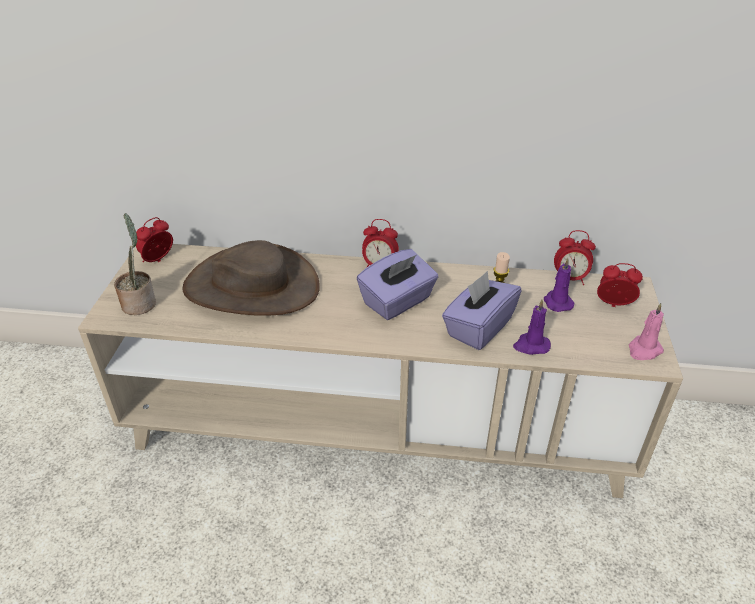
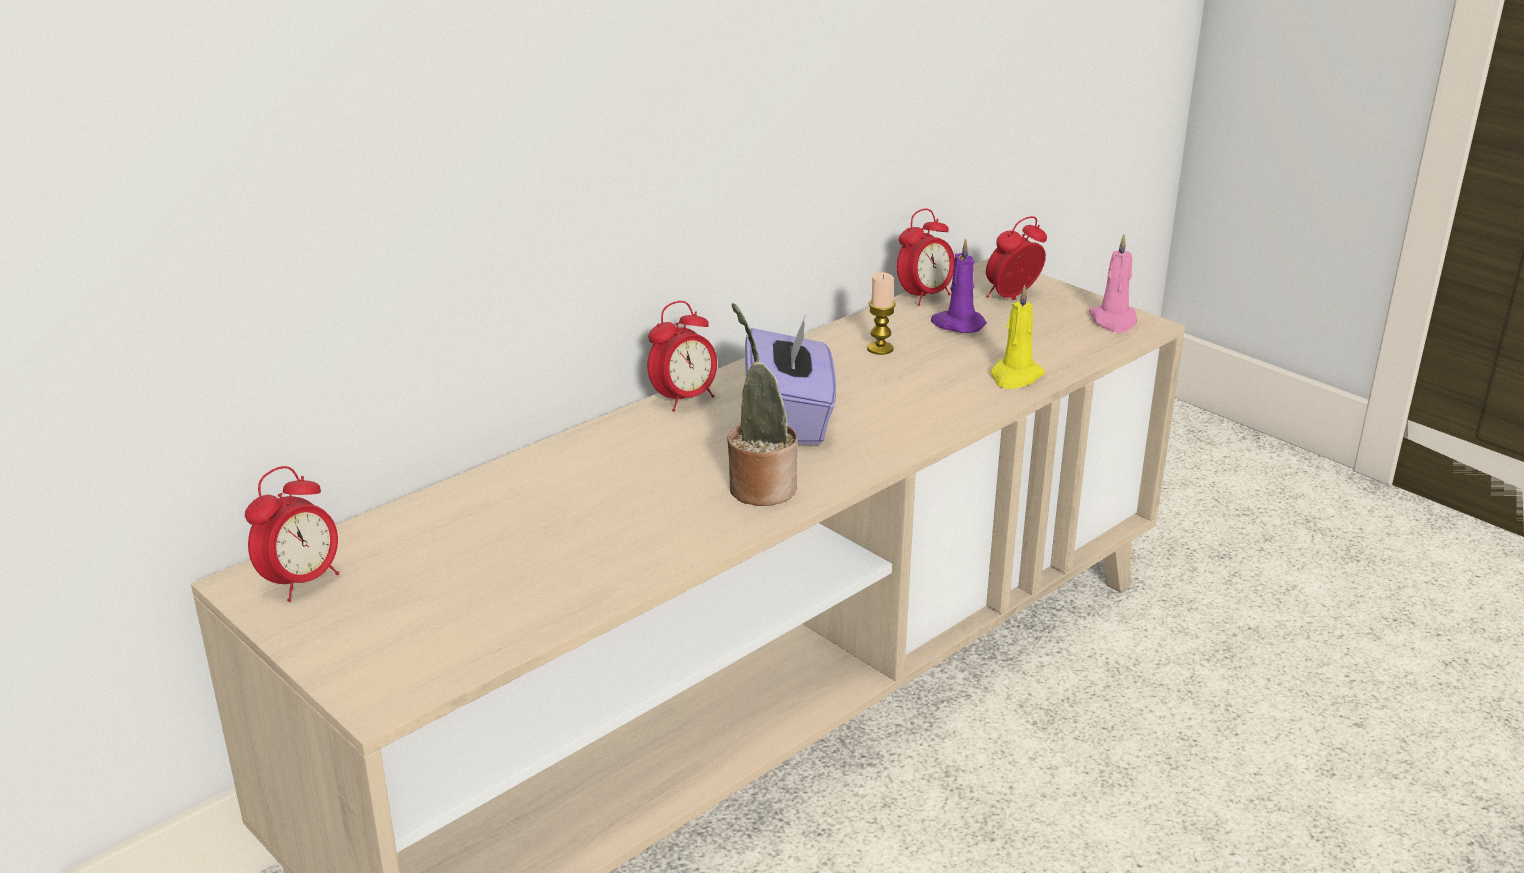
camera: 50 degrees left, 10 degrees down
(140, 303) = (406, 645): potted plant -> potted plant (759, 486)
(158, 260) = (301, 582): alarm clock -> alarm clock turned 135 degrees counterclockwise
(252, 286) = (550, 519): brown hat -> none
(478, 328) = (931, 392): purple tissue box -> none
(531, 346) = (1015, 377): purple candle -> yellow candle

